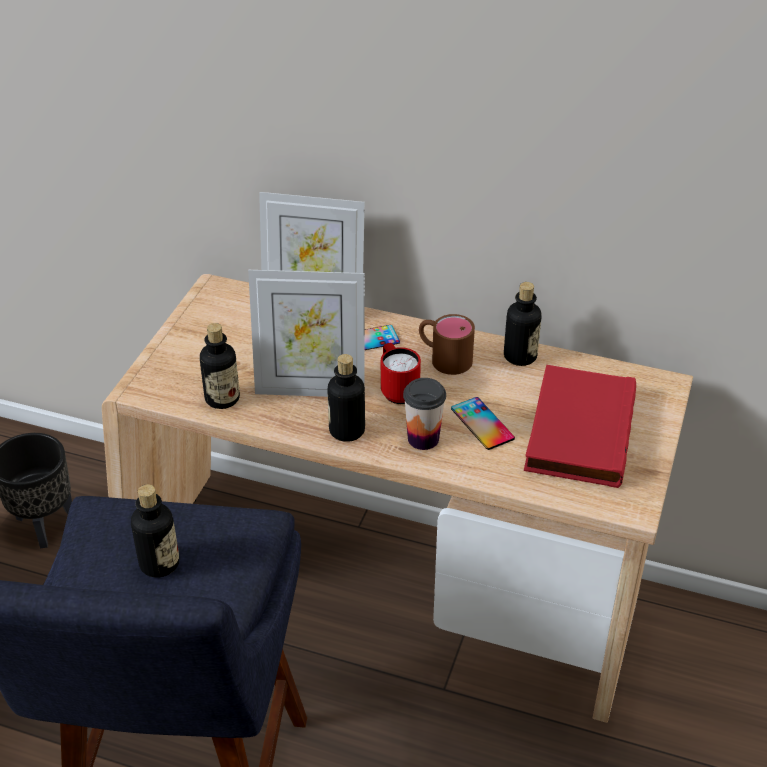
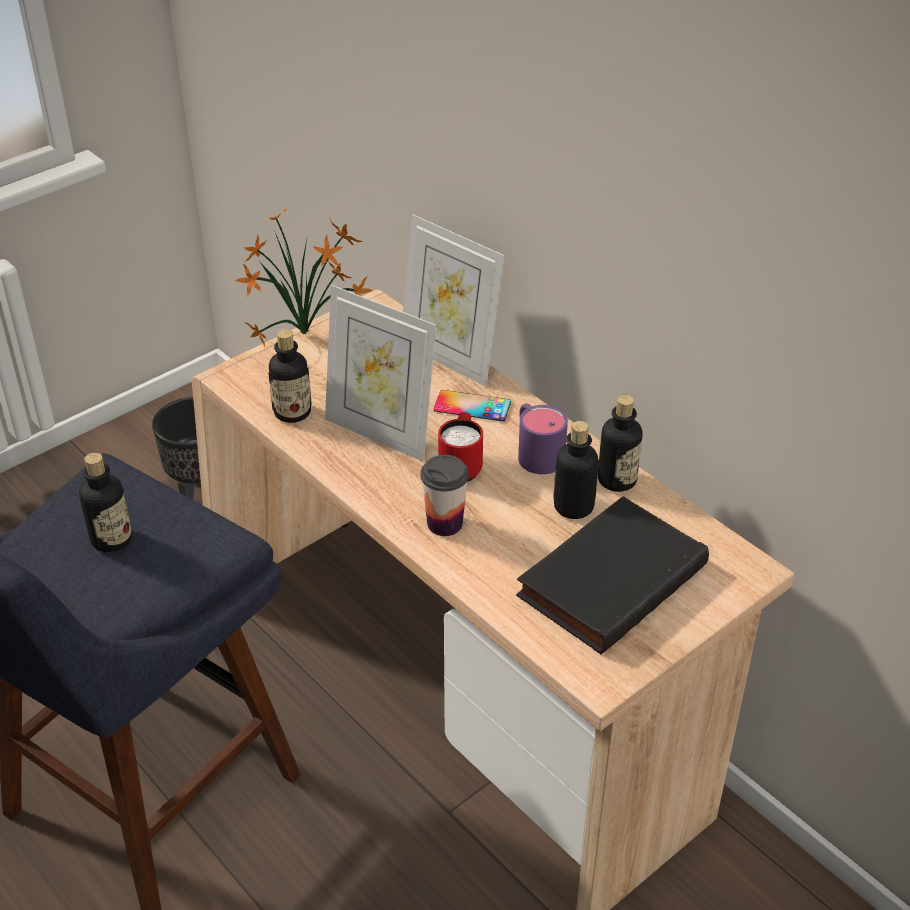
camera: 30 degrees right, 0 degrees up
(178, 329) = (308, 333): none -> potted plant
(347, 430) = (379, 486): bottle -> bottle (573, 506)
(443, 357) = (536, 452): brown mug -> purple mug
(482, 423) = (517, 532): phone -> none
(576, 430) = (609, 578): red book -> black book

